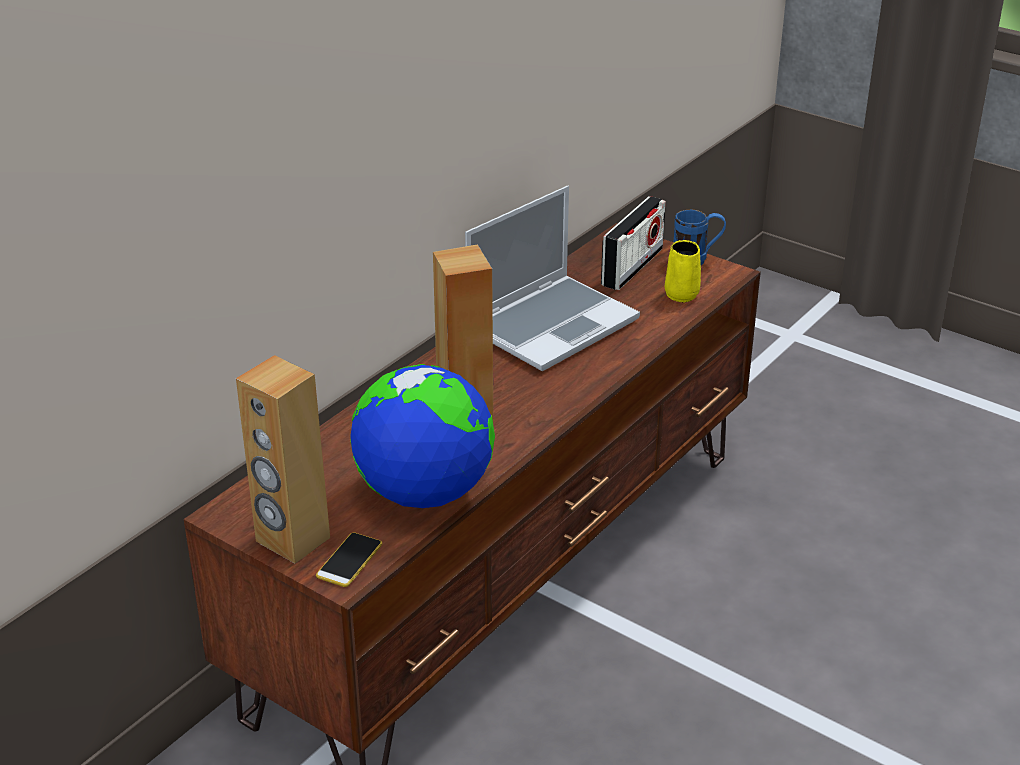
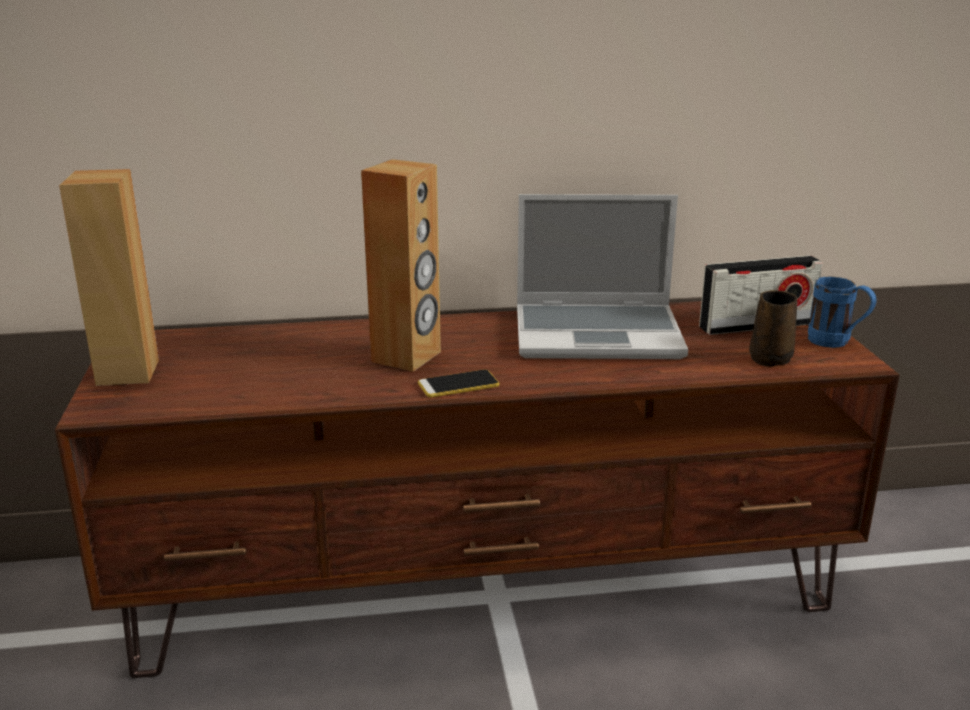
camera: 45 degrees right, 10 degrees down
(349, 560) = (125, 401): phone -> phone (458, 384)
(424, 493) = (264, 389): globe -> none
(681, 293) = (772, 358): yellow mug -> brown mug

